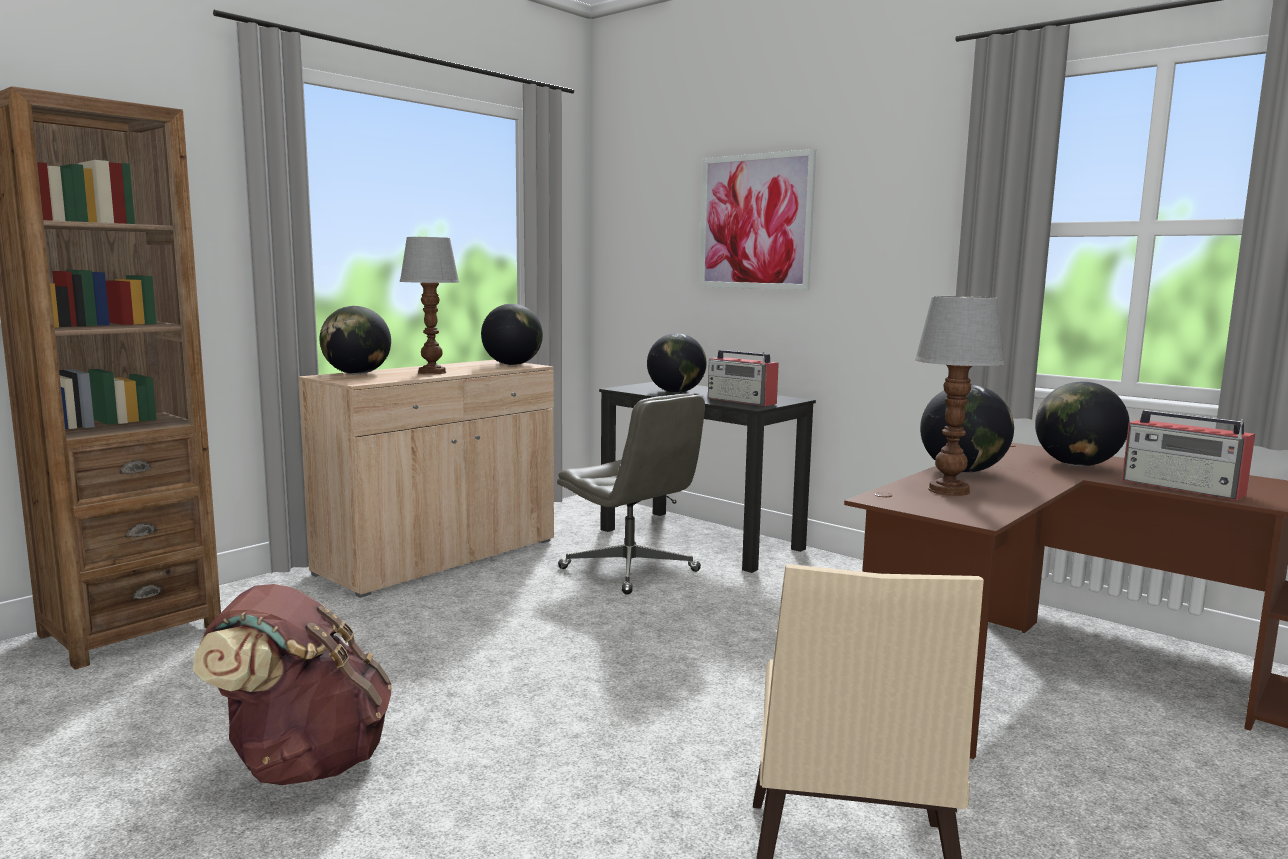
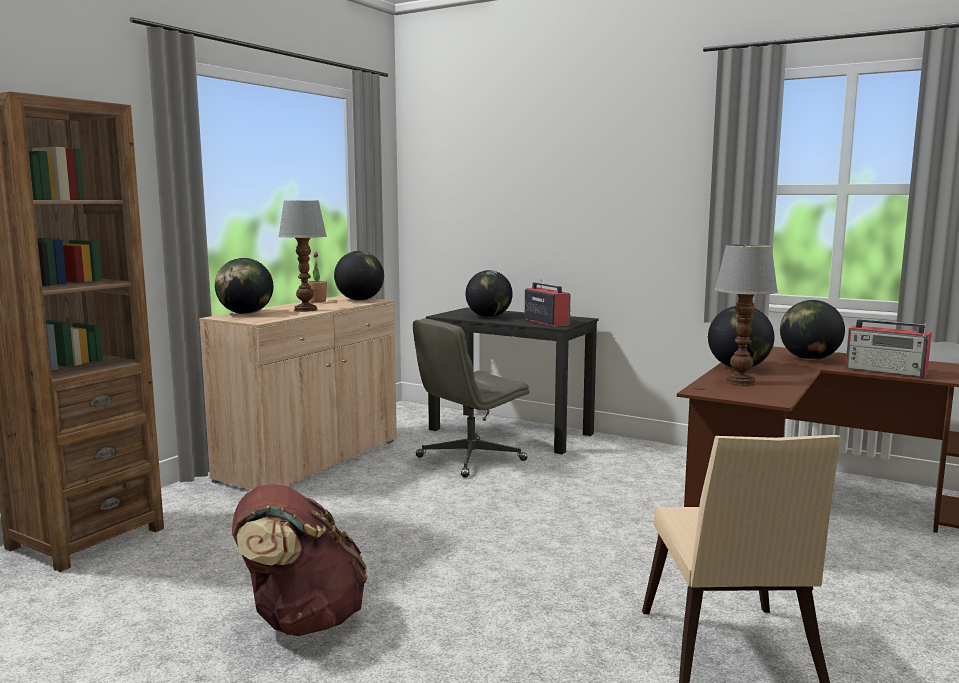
camera: 10 degrees left, 0 degrees up
(460, 364) = (317, 301): none -> potted plant
(631, 570) = (470, 459): grey office chair -> grey office chair turned 105 degrees clockwise
(742, 401) = (546, 322): radio -> radio turned 150 degrees counterclockwise
(755, 222) = (543, 181): picture -> none

